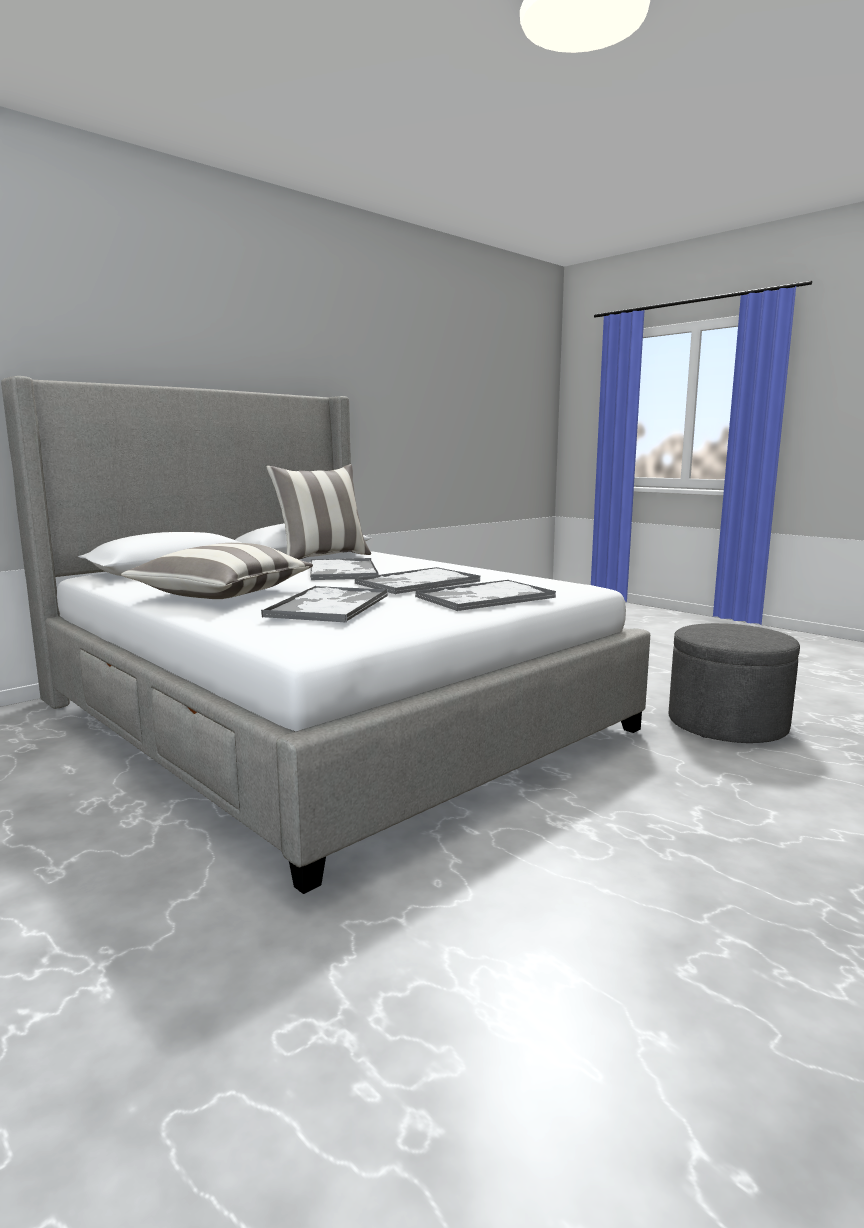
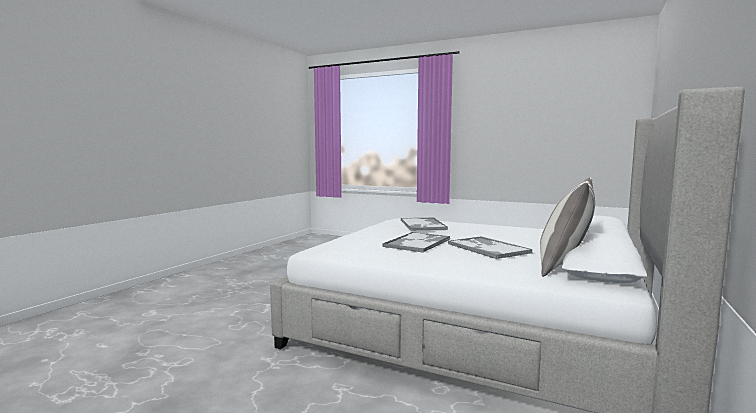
camera: 160 degrees right, 5 degrees down
(222, 594) = (492, 230): pillow -> none
(484, 597) = (366, 236): tray -> none
(727, 724) = (205, 367): grey ottoman -> none

